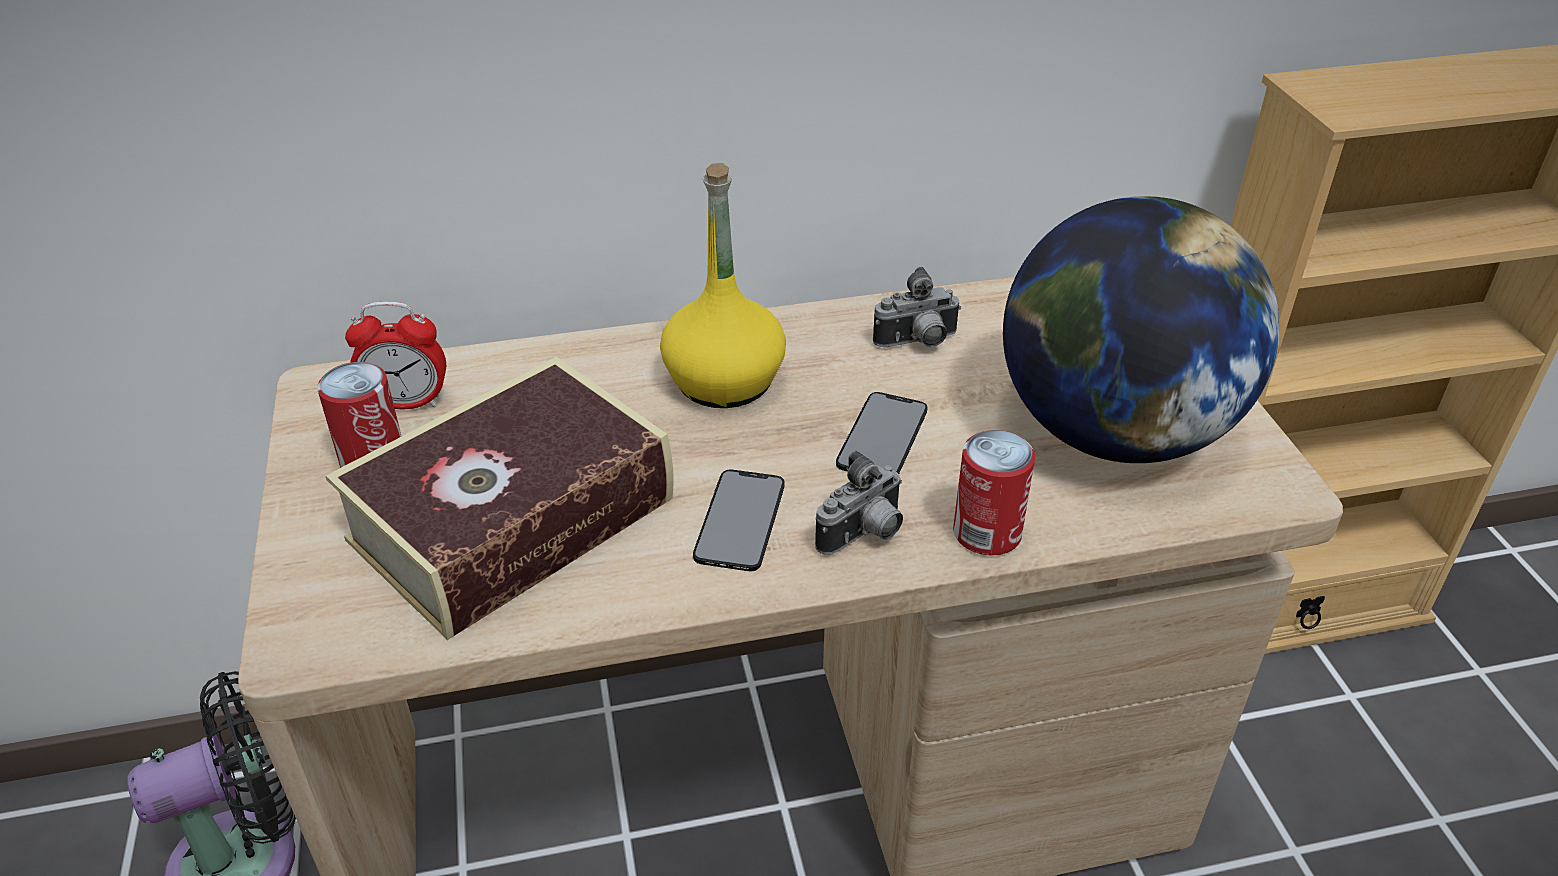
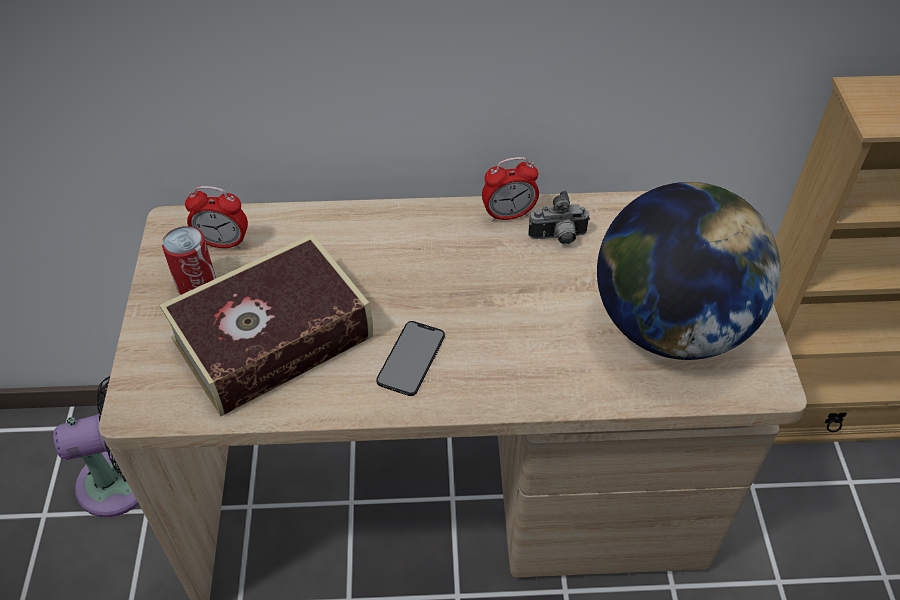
camera: 10 degrees right, 10 degrees up
(724, 381) = (424, 252): yellow bottle -> none
(837, 322) = (508, 214): none -> alarm clock
(864, 535) = (486, 380): camera -> none
(882, 436) = (516, 308): phone -> none
(987, 533) = (564, 390): can -> none

